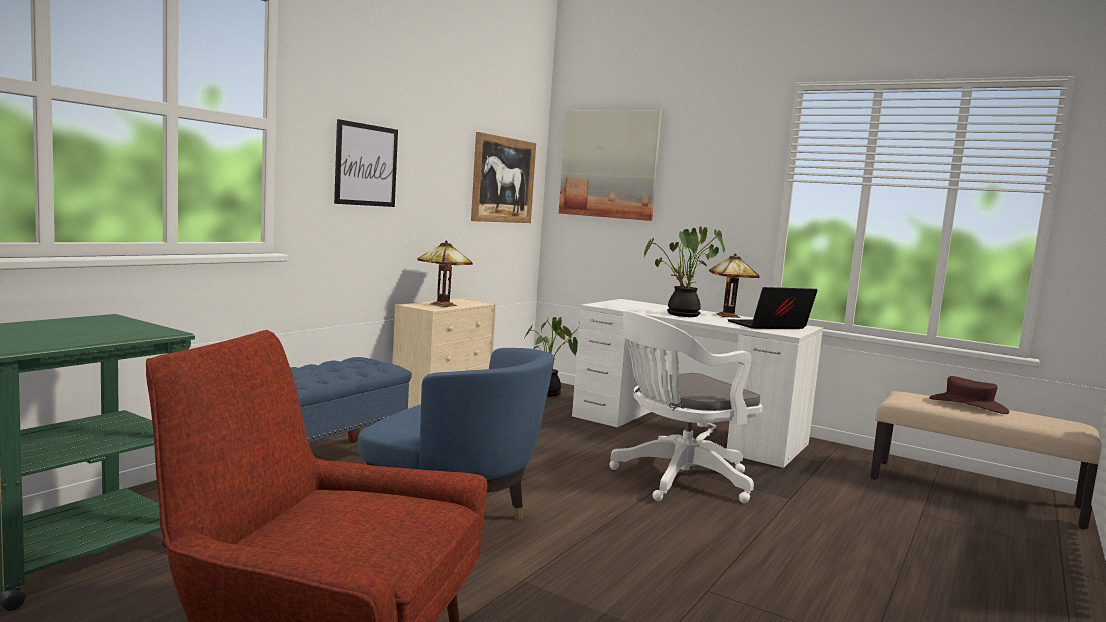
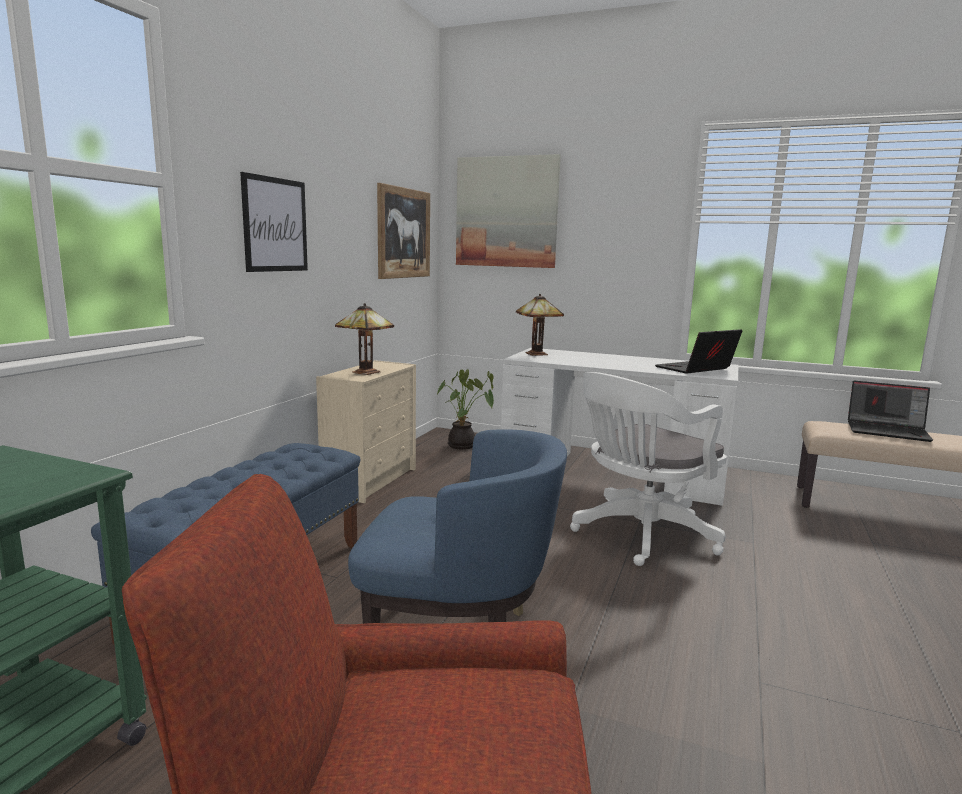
camera: 10 degrees left, 5 degrees up
(680, 315) = (605, 362): potted plant -> none
(729, 316) = (647, 359): table lamp -> table lamp (537, 354)
(968, 405) = (888, 431): brown hat -> laptop

